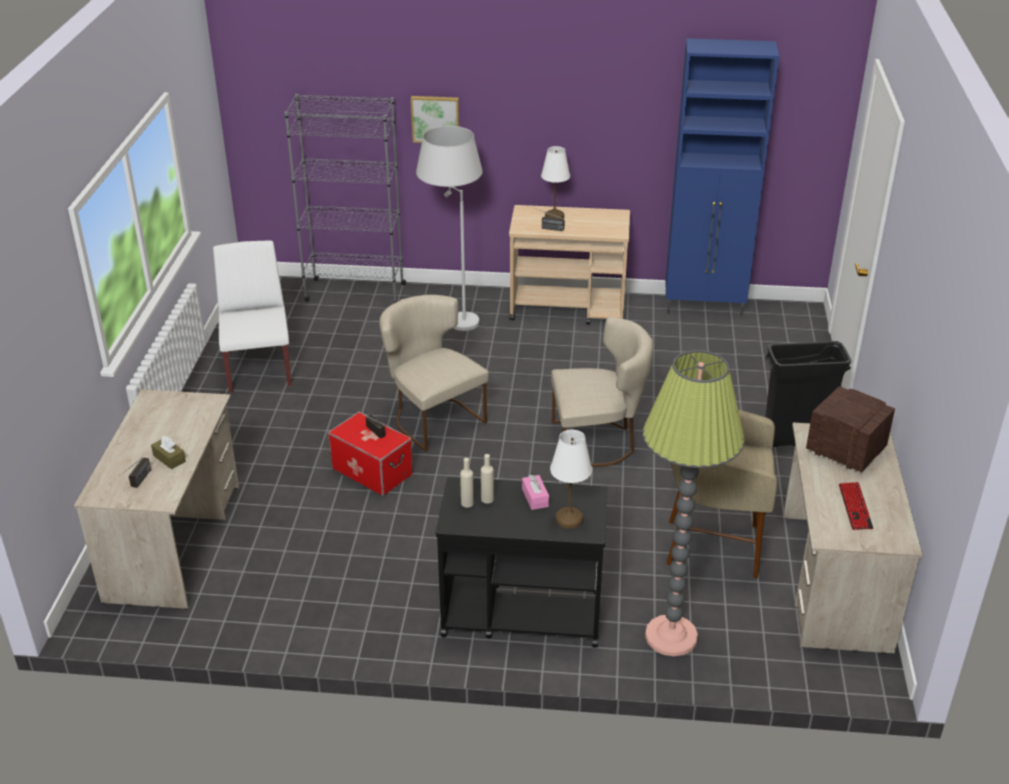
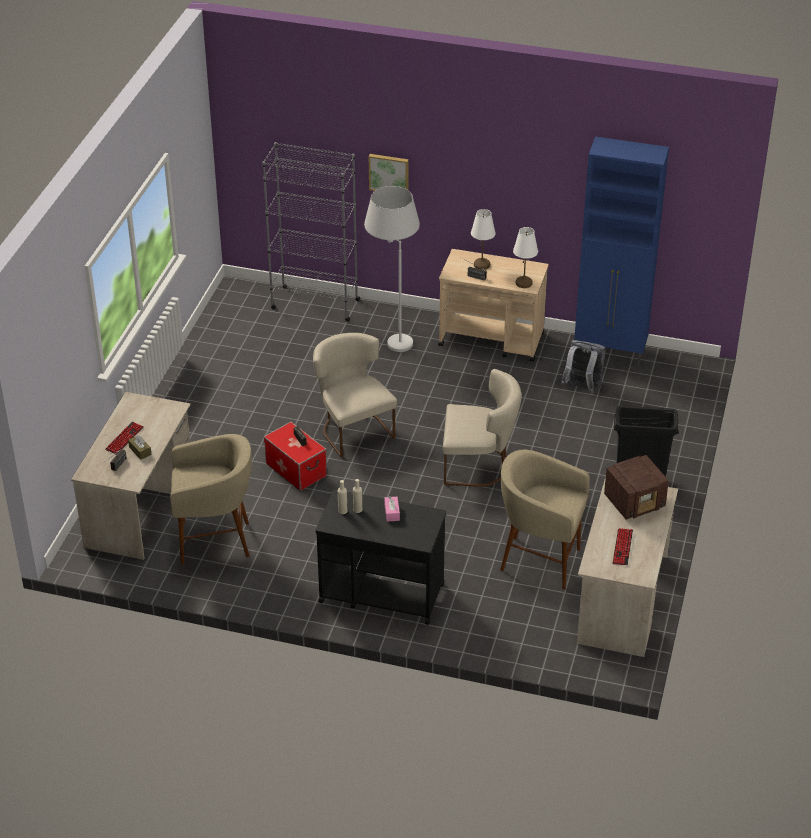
camera: 10 degrees right, 5 degrees up
(145, 446) = (124, 439): none -> keyboard
(259, 368) = (223, 368): white chair -> none
(283, 573) = (215, 542): none -> beige stool
(569, 519) = (411, 531): white table lamp -> white table lamp (524, 283)
(671, 636) = (485, 624): floor lamp -> none
(688, 347) = (582, 388): none -> grey backpack
(844, 449) = (635, 502): radio -> radio turned 105 degrees clockwise

